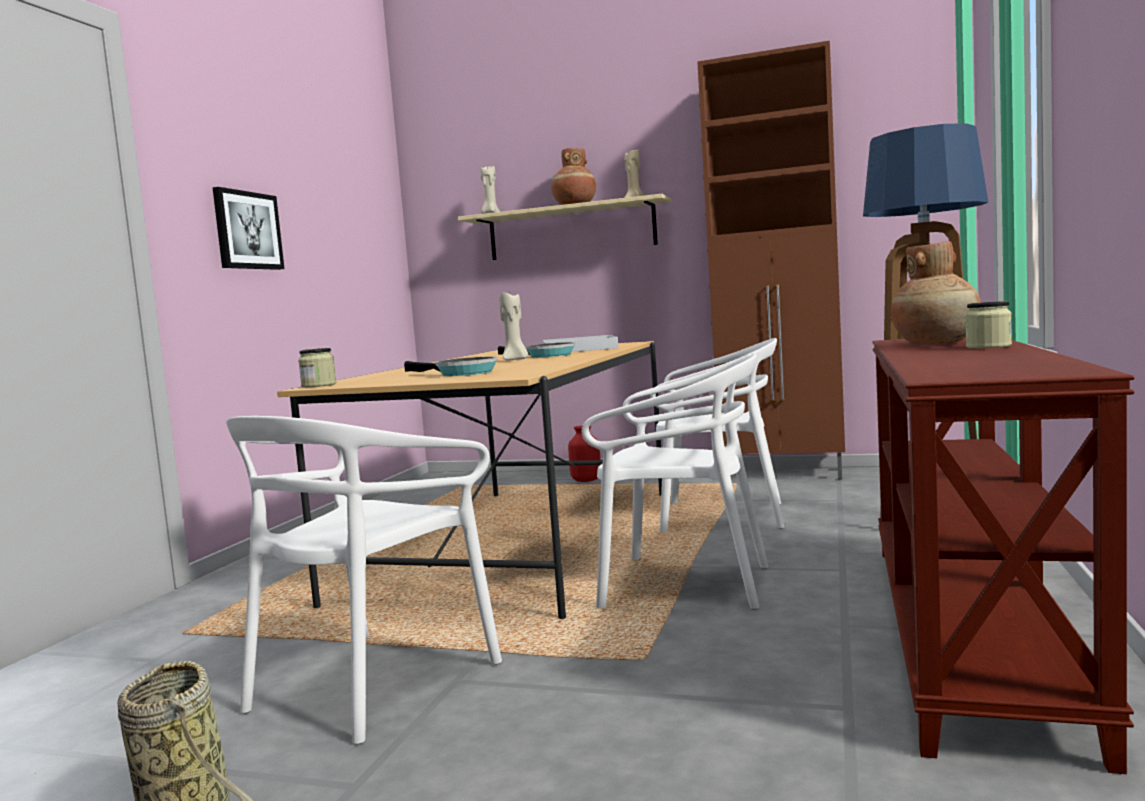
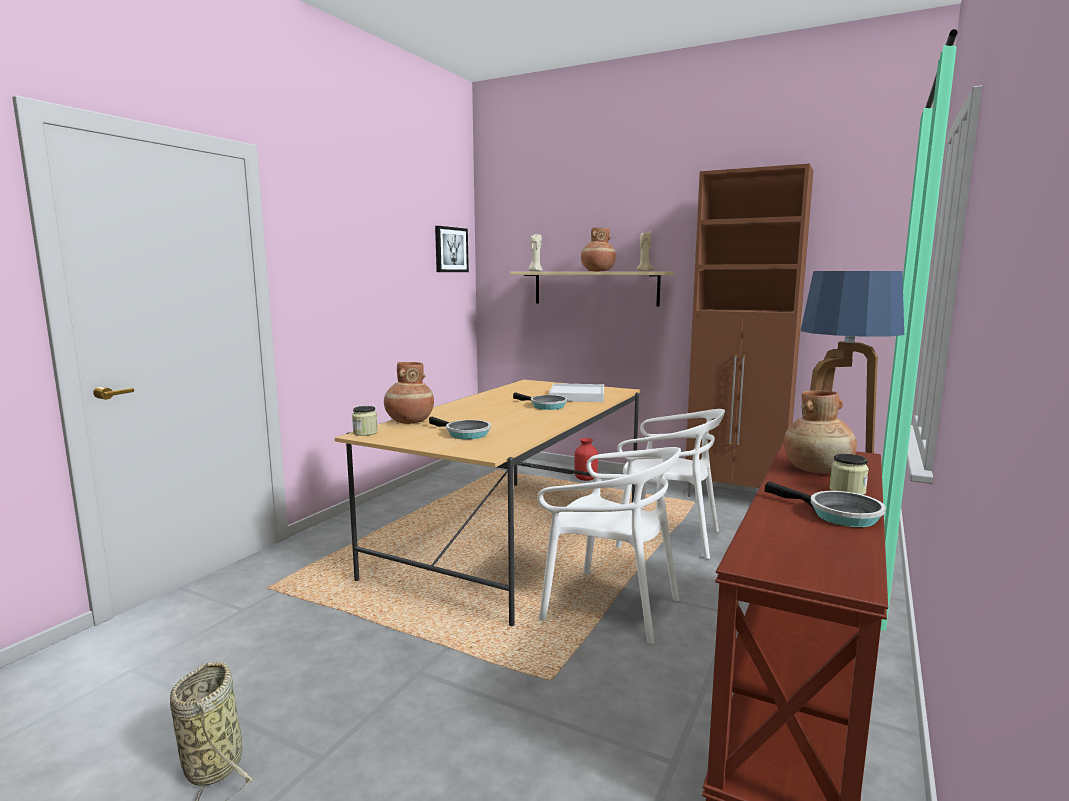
camera: 10 degrees right, 5 degrees up
(247, 230) = (347, 290): picture -> picture (450, 249)
(372, 376) = (409, 421): none -> brown vase
(372, 683) = (366, 662): white chair -> none
(515, 360) = (519, 411): beige candle -> none
(999, 354) = (838, 515): none -> frying pan

